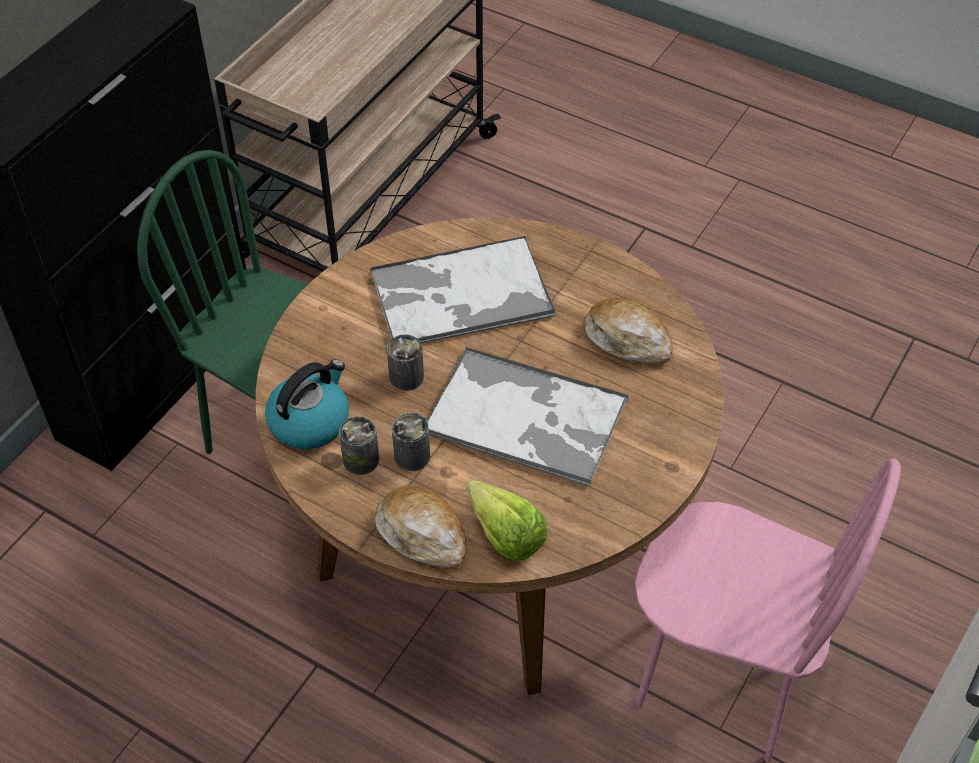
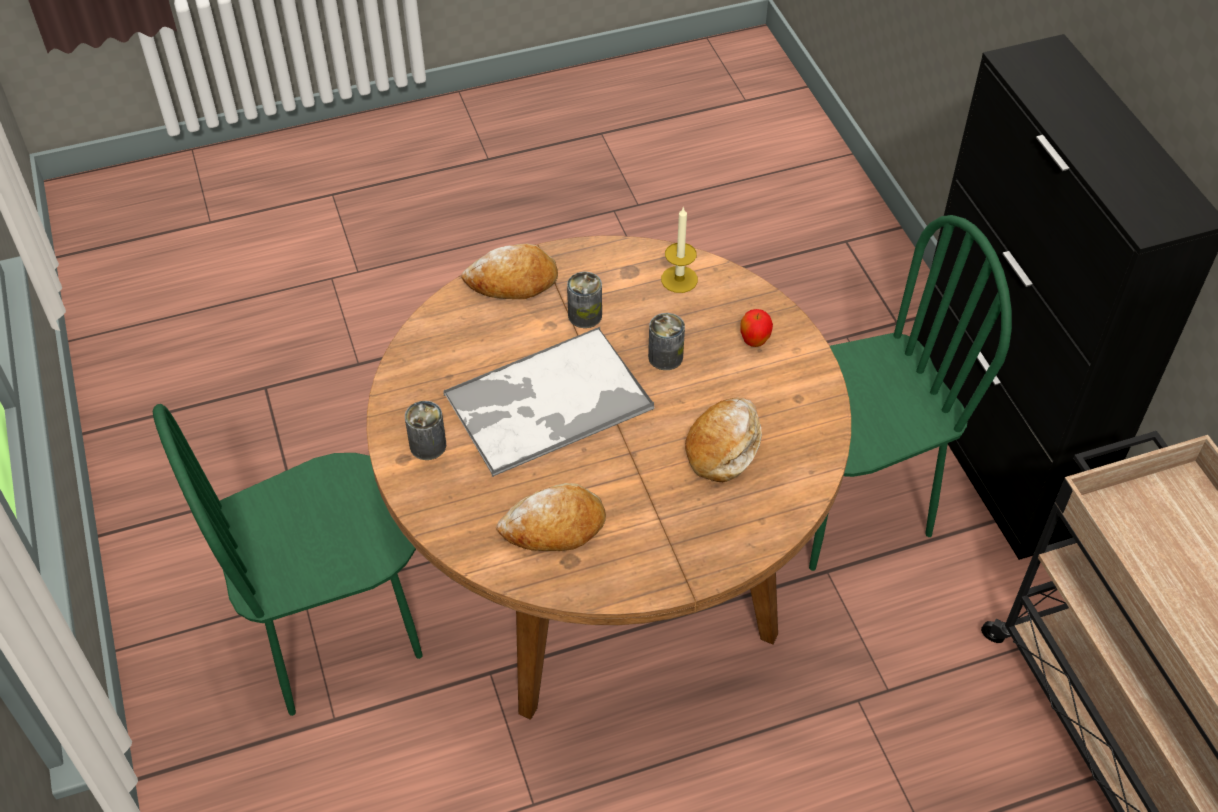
camera: 130 degrees right, 0 degrees up
(310, 421) = (679, 279): kettle -> candle
(337, 335) = (754, 342): none -> apple
(361, 460) = (612, 286): can -> can (428, 445)
(460, 295) = (723, 446): tray -> bread
(502, 529) = (467, 324): lettuce -> none
(723, 677) = (334, 633): pink chair -> green chair

